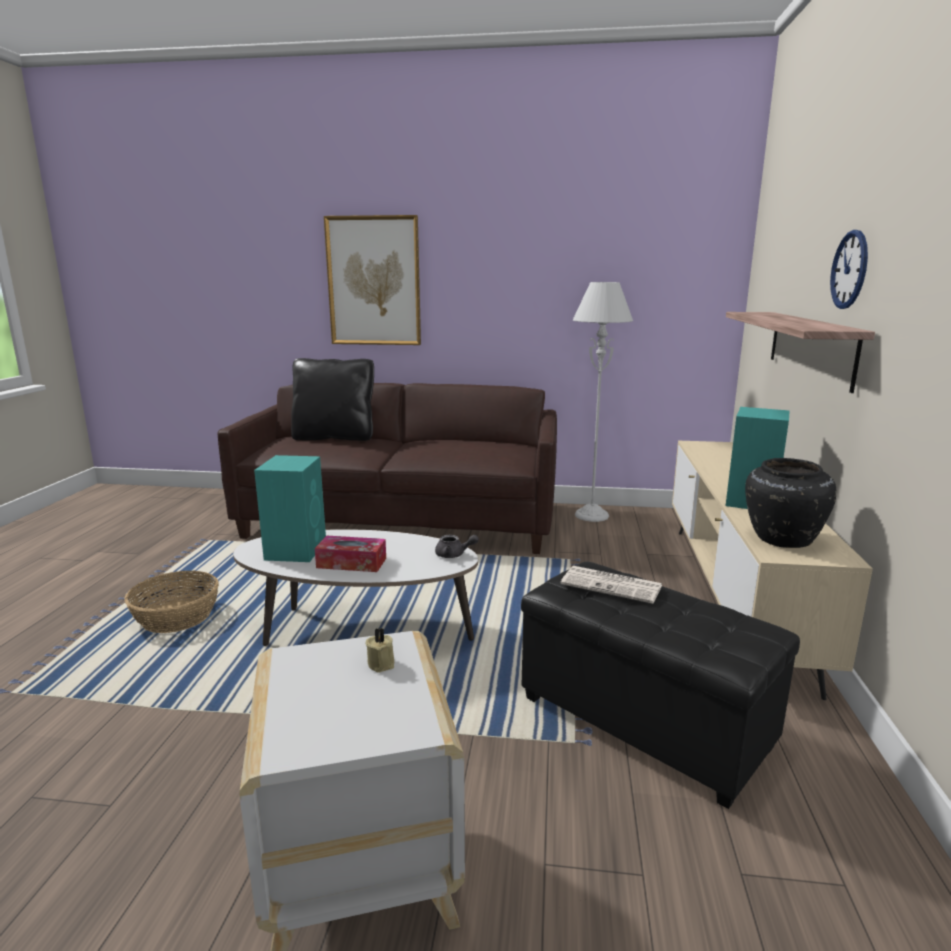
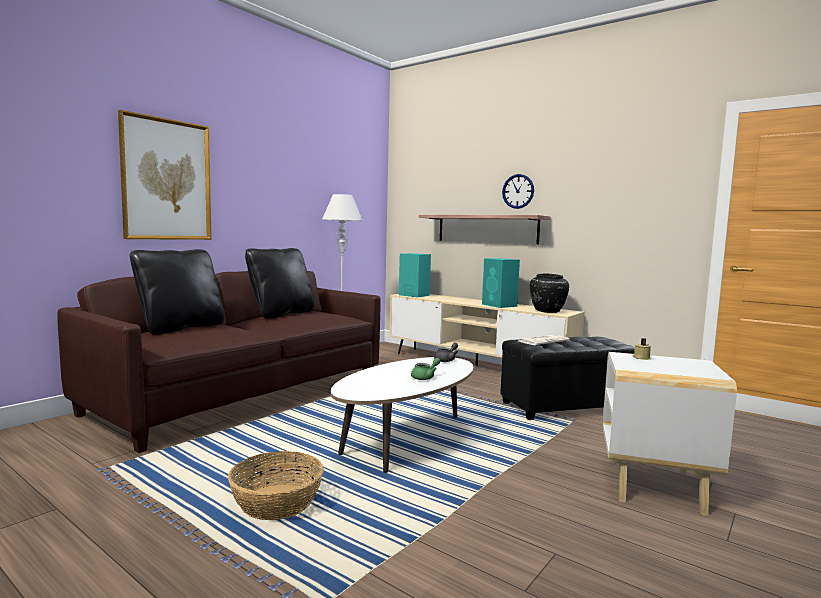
camera: 60 degrees left, 10 degrees down
(296, 549) = (378, 385): turquoise speaker -> turquoise speaker (413, 295)
(351, 563) = (425, 377): tissue box -> green teapot
(457, 441) = (281, 314): none -> black pillow

